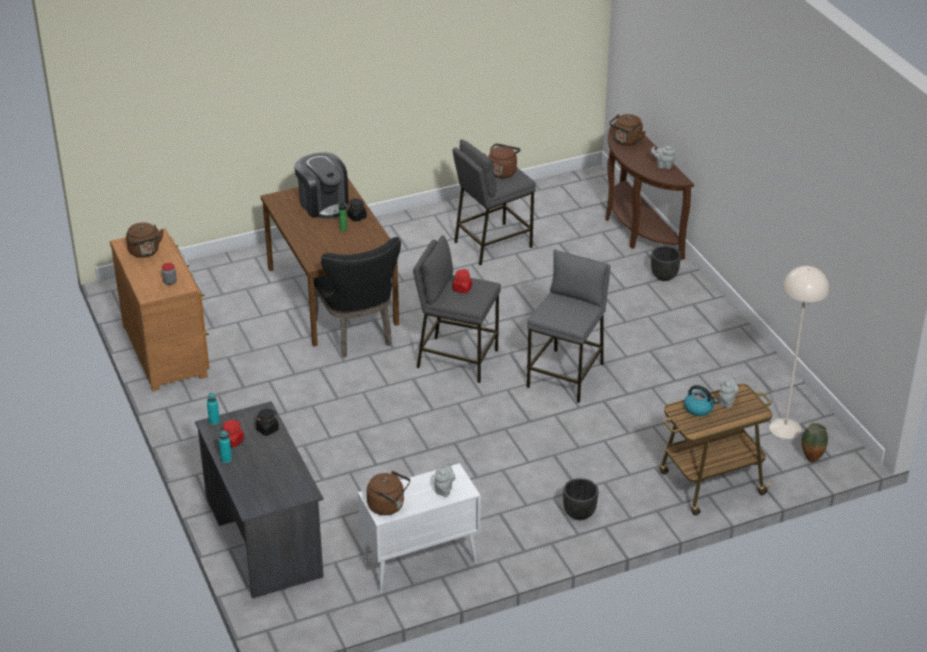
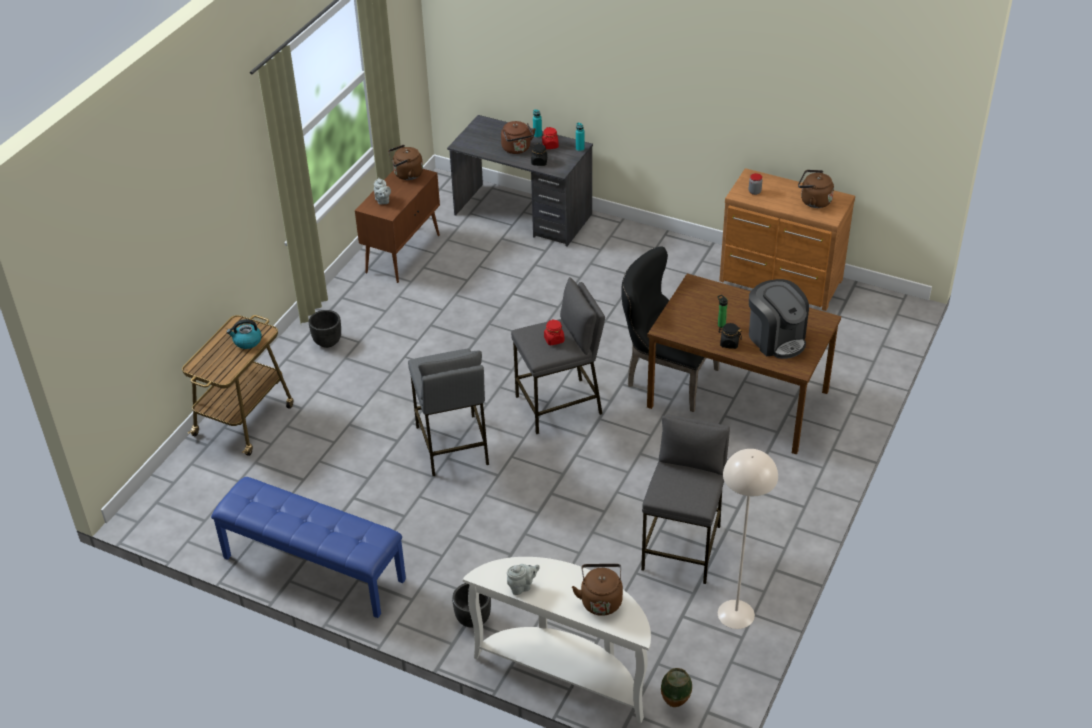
camera: 140 degrees right, 5 degrees up
(323, 204) = (776, 338): coffee machine -> coffee machine turned 135 degrees counterclockwise
(419, 564) = (403, 253): white cabinet -> brown cabinet
(502, 171) = (688, 491): brown kettle -> brown kettle (517, 149)
(636, 228) = (566, 671): brown console table -> white console table
(727, 401) = (229, 361): grey teapot -> none
(744, 352) = (313, 569): none -> blue bench
(785, 428) = (215, 507): beige floor lamp -> beige floor lamp (735, 614)
(811, 459) = (173, 490): vase -> vase (675, 704)

